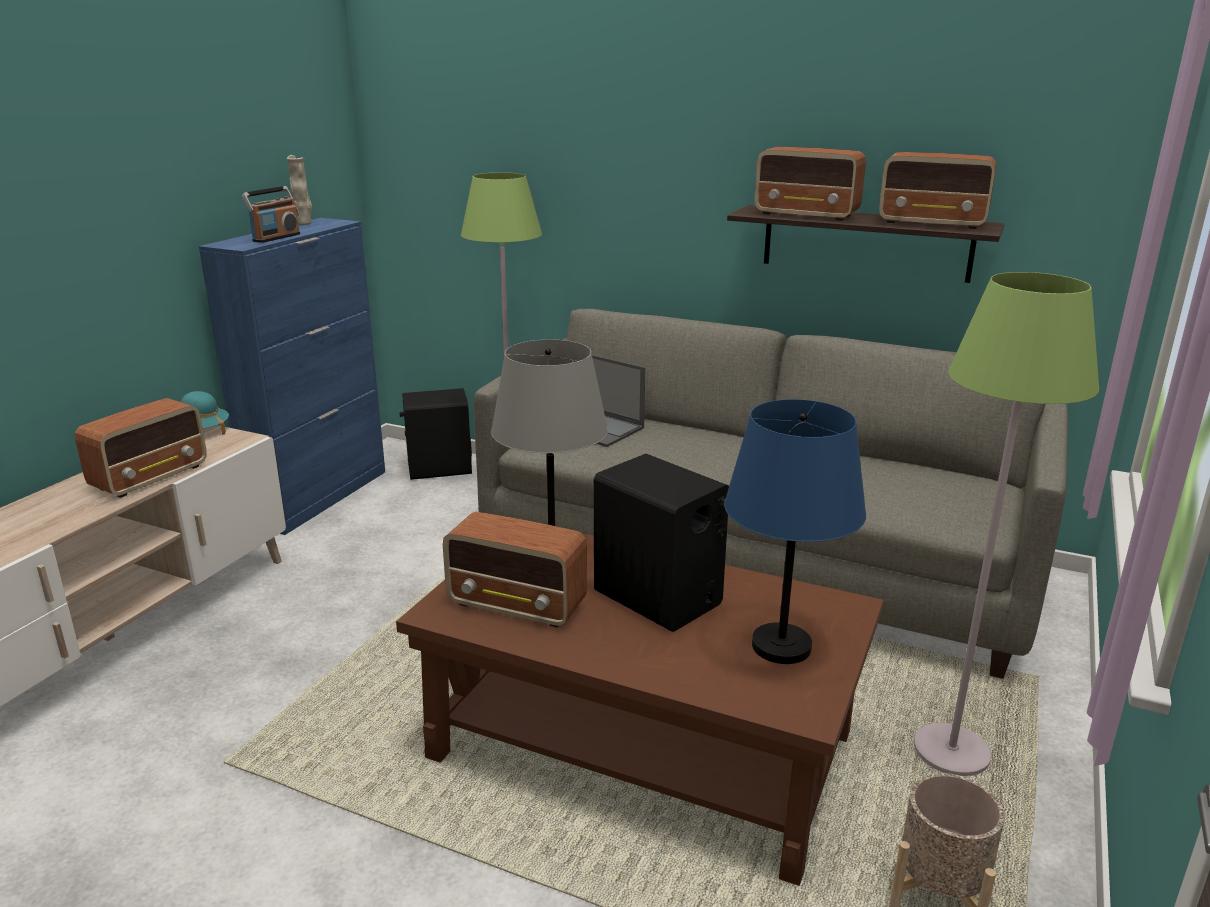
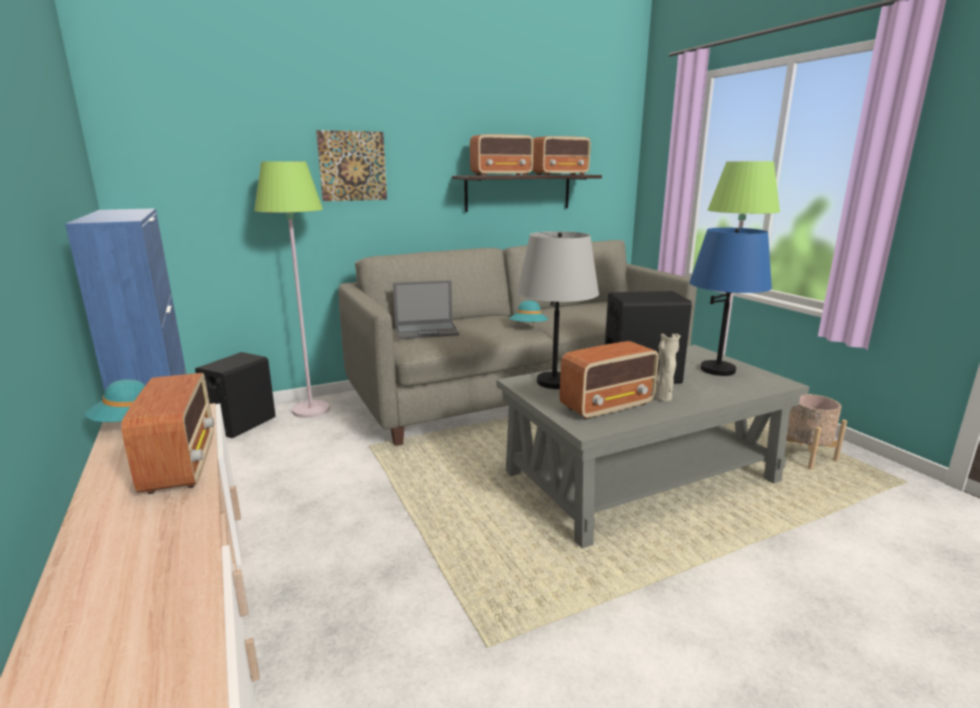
camera: 50 degrees left, 5 degrees down
(276, 238) = (128, 215): radio -> none
(304, 224) = (106, 211): beige vase -> beige vase (663, 398)
(606, 181) = (352, 166): none -> picture
(643, 745) = (641, 476): brown coffee table -> grey coffee table
(716, 470) = (528, 328): none -> turquoise hat

